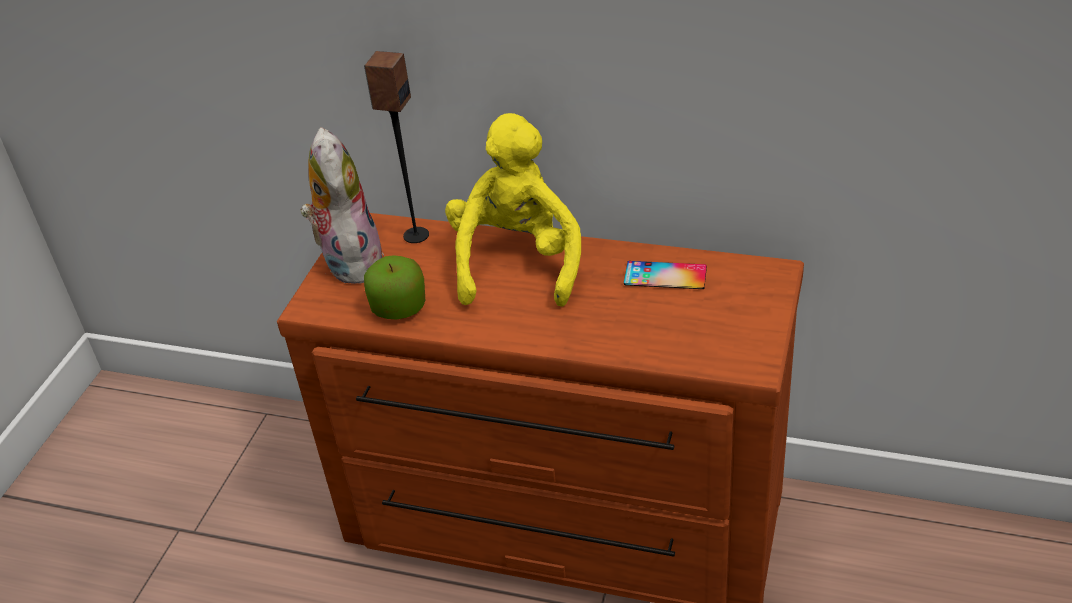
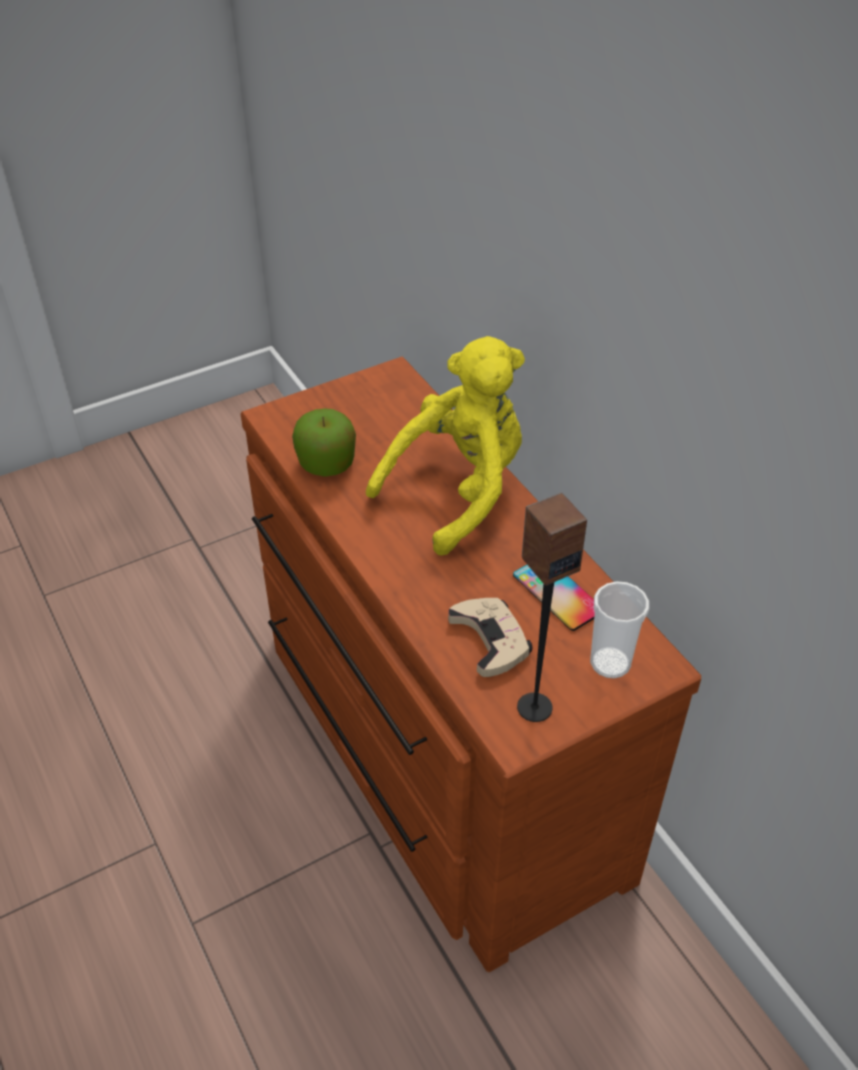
camera: 40 degrees right, 5 degrees up
(349, 260) = (345, 397): plush toy -> none
(415, 235) = (418, 410): speaker -> speaker (534, 706)
(664, 328) = (490, 639): none -> beige game controller
(748, 290) = (610, 663): none -> cup

